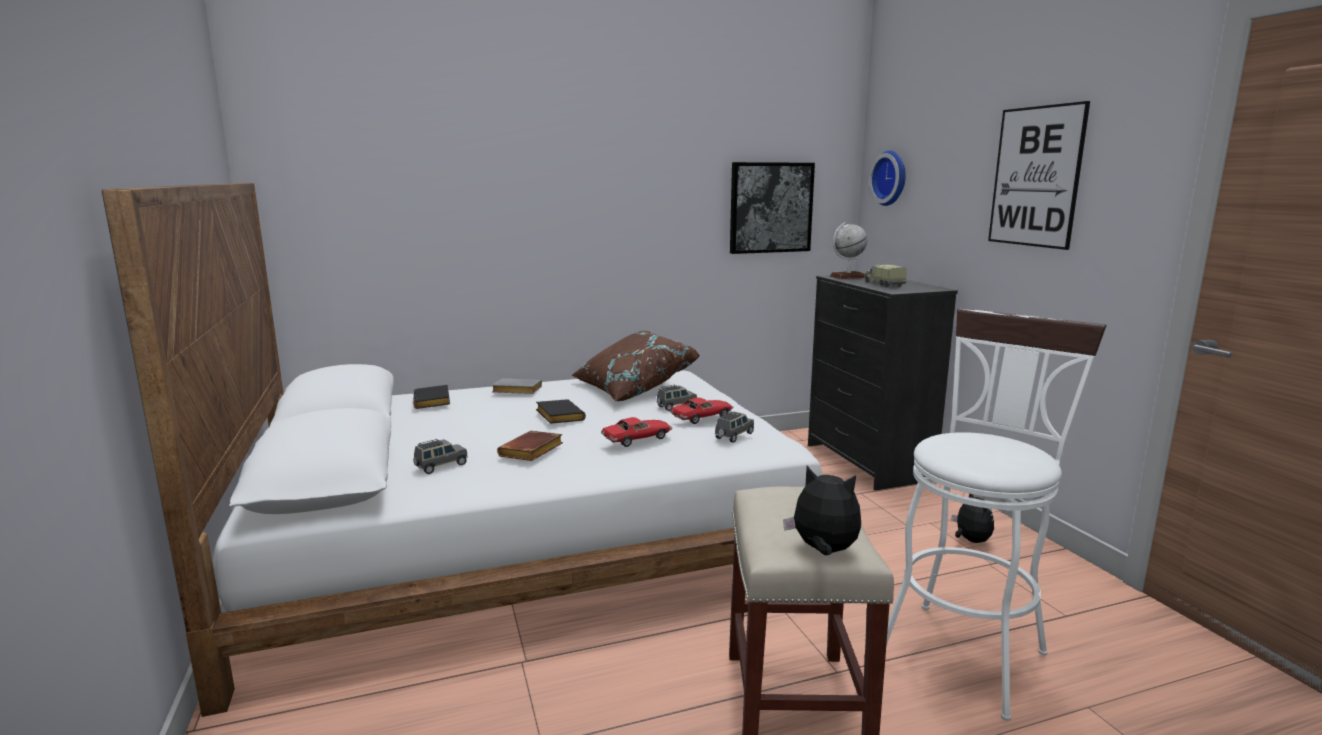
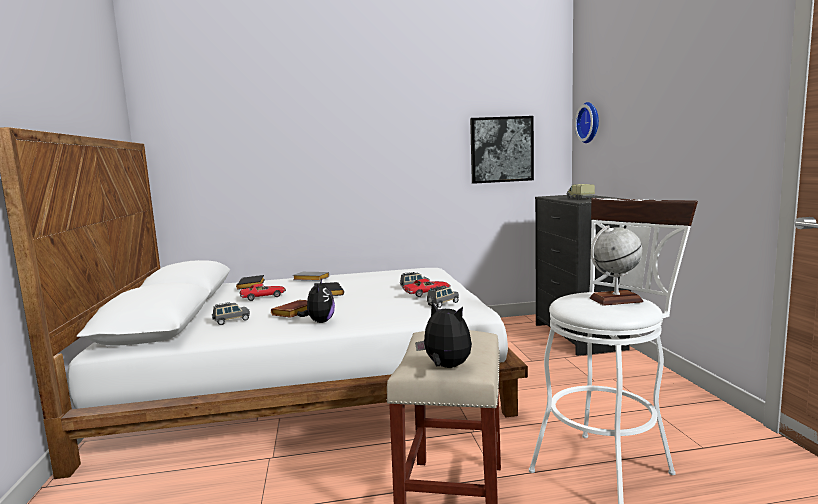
camera: 10 degrees right, 5 degrees down
(632, 389) = (391, 278): brown pillow -> none
(637, 439) = (372, 305): toy car -> toy car (263, 297)
(847, 277) = (557, 196): globe -> globe (615, 300)
(970, 540) = (641, 391): plush toy -> plush toy (319, 322)
(1036, 177) = (680, 106): picture -> none

